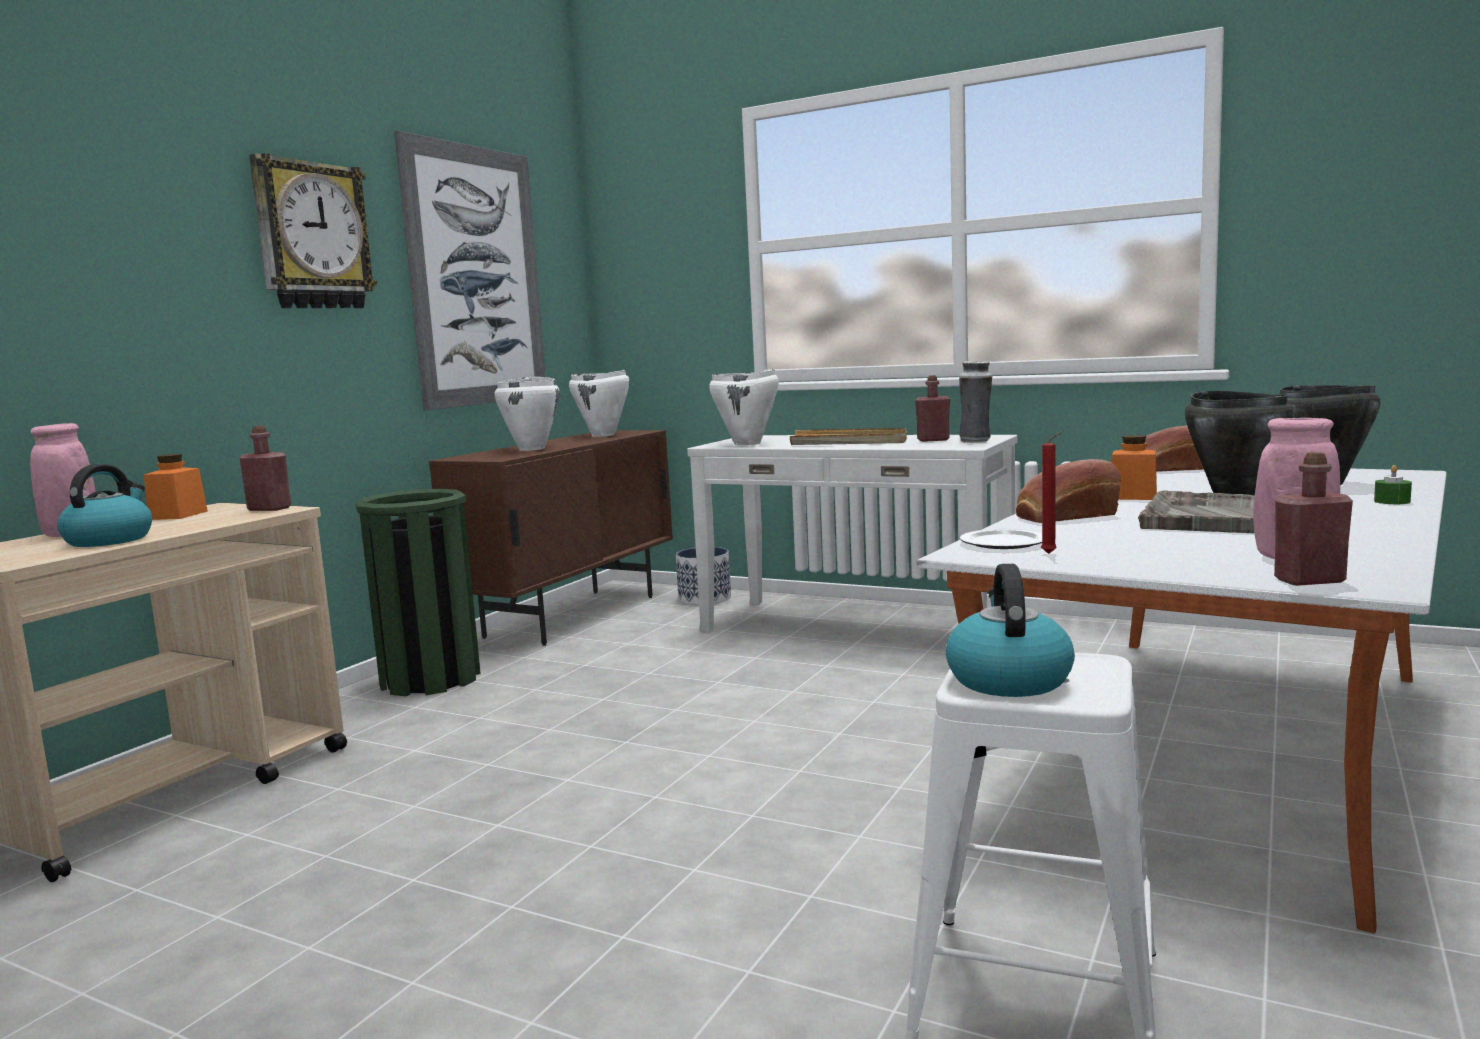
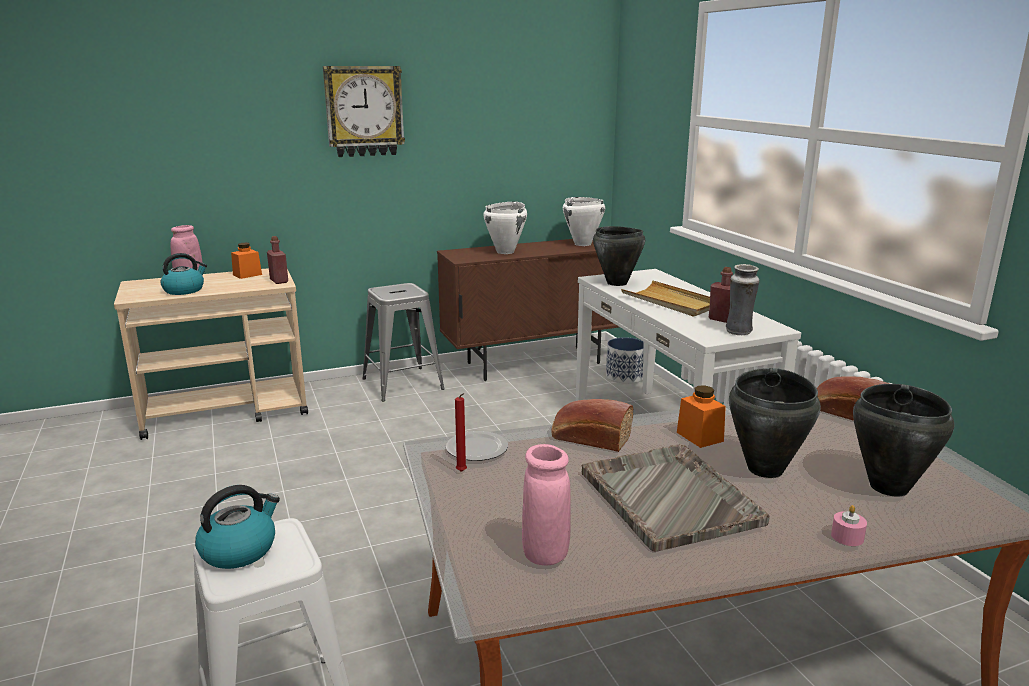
camera: 40 degrees right, 10 degrees up
(430, 679) = (402, 384): green trash can -> grey stool
(476, 276) = (497, 128): picture -> none
(747, 444) = (617, 283): white cooking pot -> black cooking pot
(1309, 580) = (479, 577): red bottle -> none
(1392, 501) = (847, 537): green candle -> pink candle

